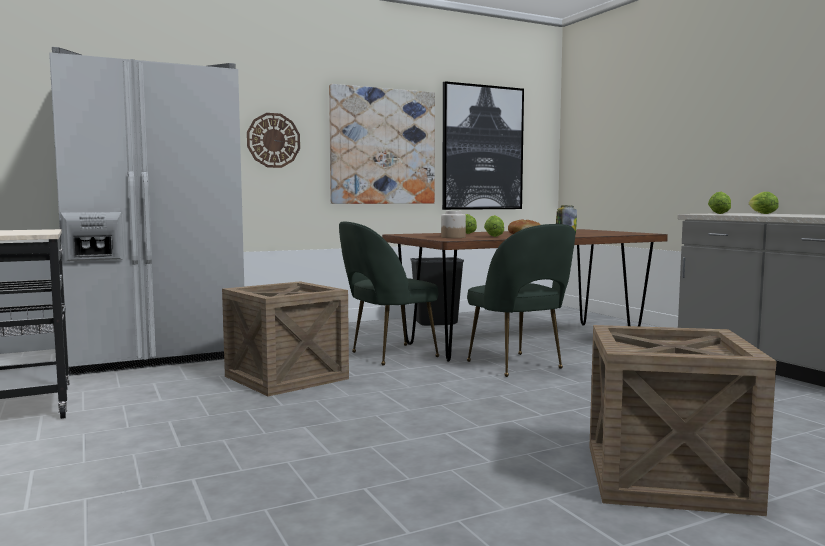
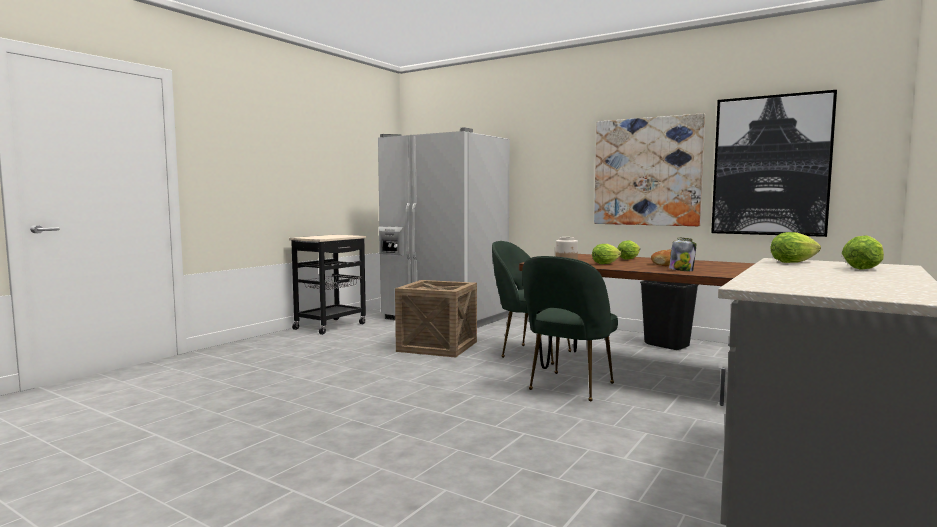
camera: 60 degrees right, 0 degrees up
(273, 140) = (552, 172): wall clock -> none
(667, 477) = (338, 462): crate -> none

